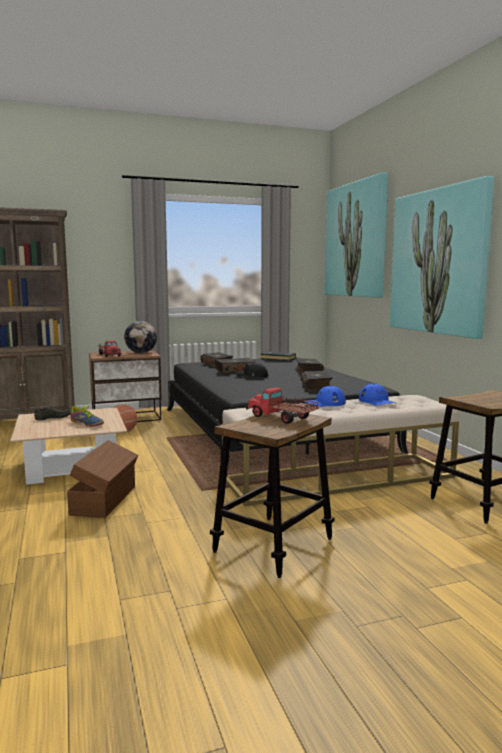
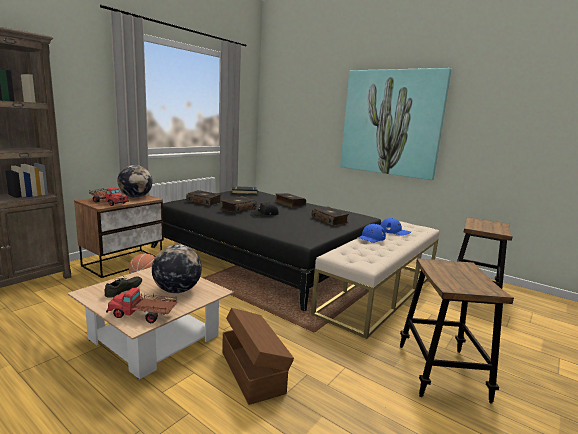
camera: 35 degrees left, 5 degrees up
(87, 423) = (177, 290): shoe -> globe
(282, 418) = (452, 270): toy truck -> toy truck (143, 315)
(356, 240) = (296, 97): picture -> none

